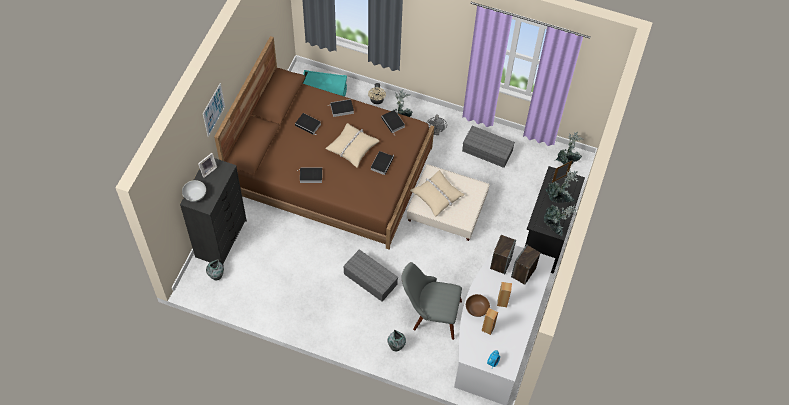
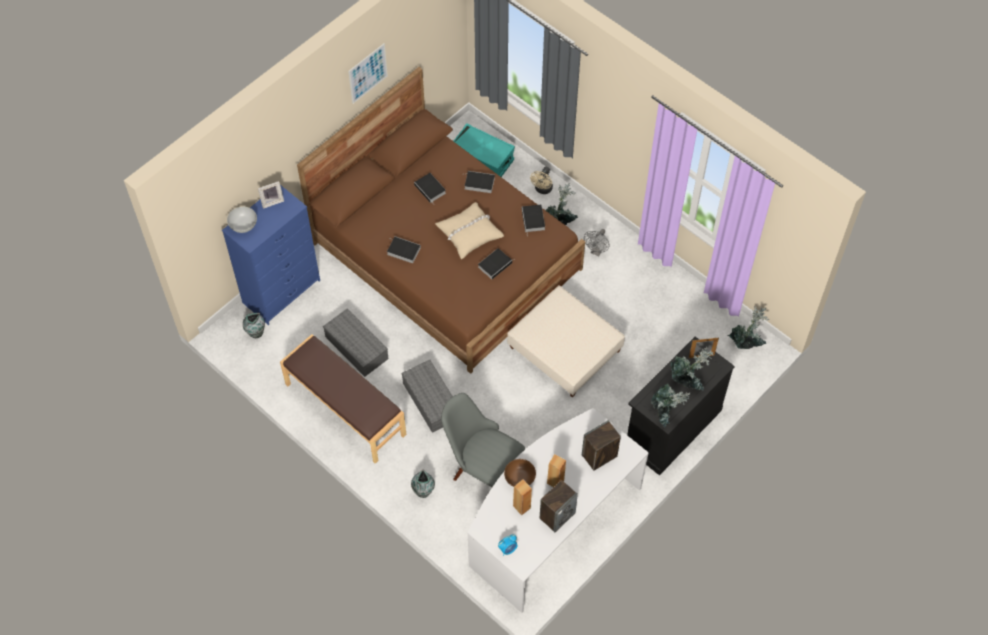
camera: 25 degrees right, 0 degrees up
(213, 110) = (301, 131): picture -> picture (368, 73)
(221, 238) = (282, 291): black dresser -> blue dresser
(310, 308) = (344, 410): none -> brown bench
(437, 195) = (552, 327): beige pillow -> none
(488, 150) = (651, 296): grey storage box -> grey storage box (358, 348)
(500, 262) = (577, 433): speaker -> speaker (557, 515)

